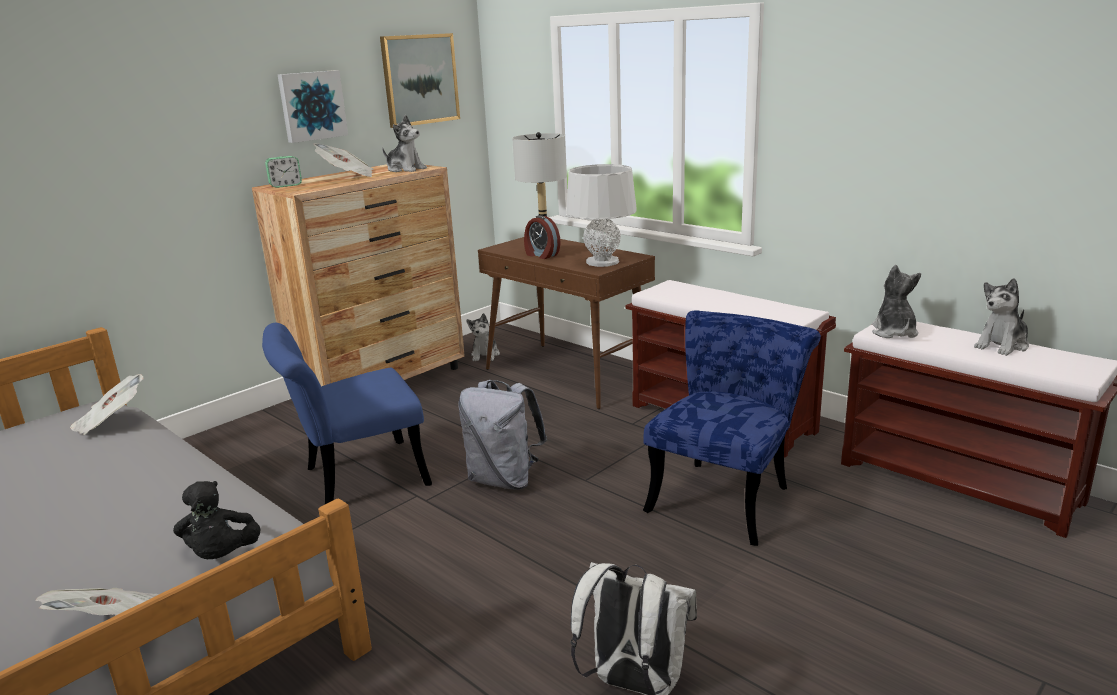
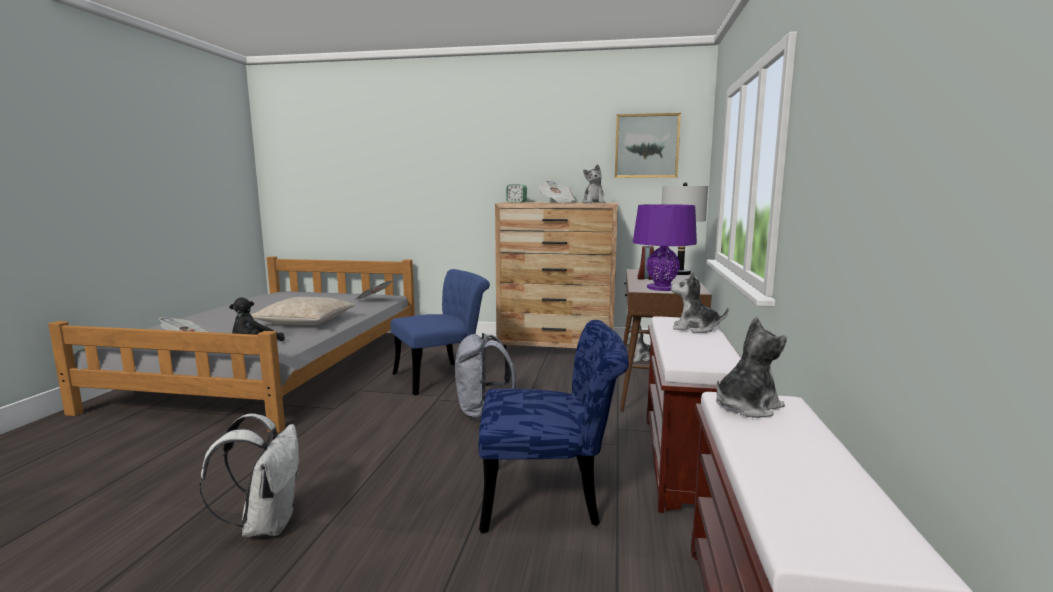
camera: 55 degrees right, 10 degrees down
(144, 497) = (305, 321): none -> beige pillow
(312, 105) = (556, 157): picture -> none
(355, 478) = (442, 377): blue chair -> blue chair turned 120 degrees clockwise
(602, 262) = (661, 288): grey table lamp -> purple table lamp
(1002, 345) = (829, 472): plush toy -> plush toy (694, 328)

